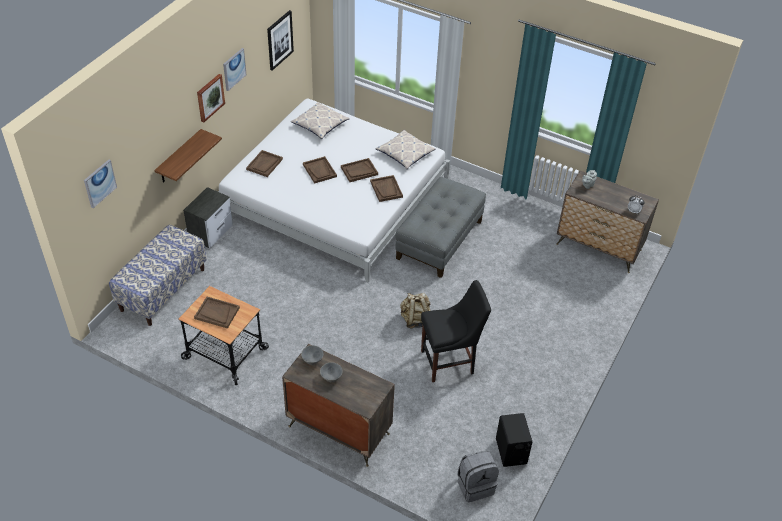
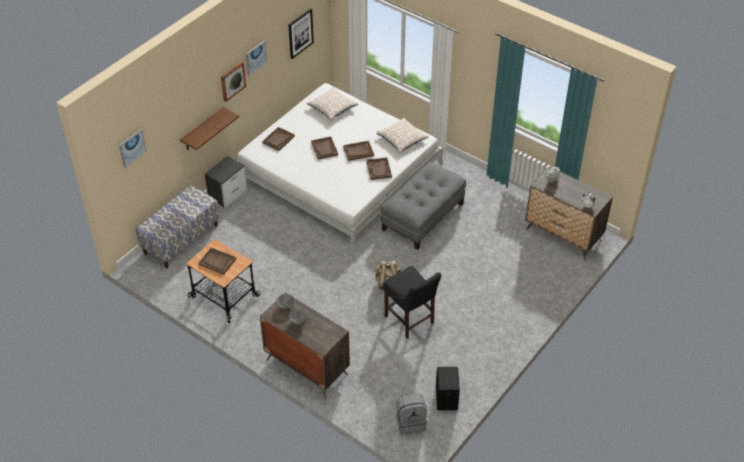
camera: 10 degrees right, 0 degrees up
(450, 362) = (410, 321): black chair -> black chair turned 60 degrees clockwise

